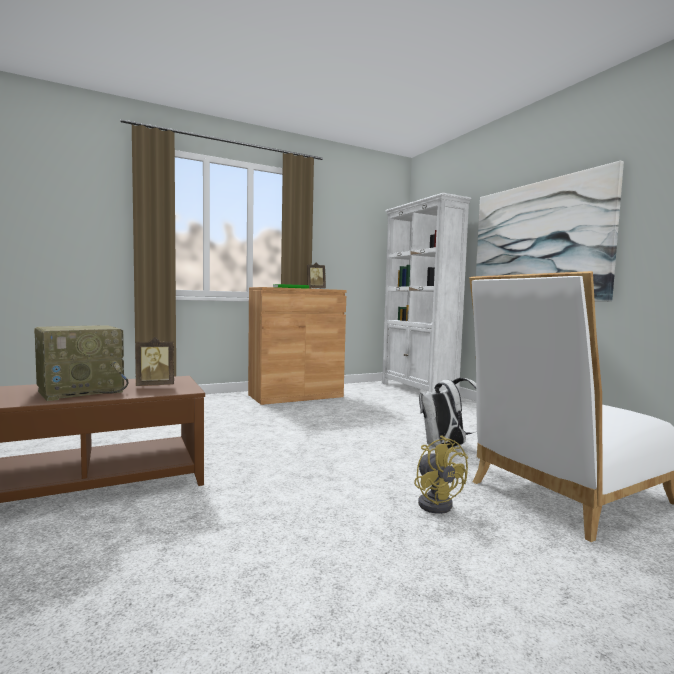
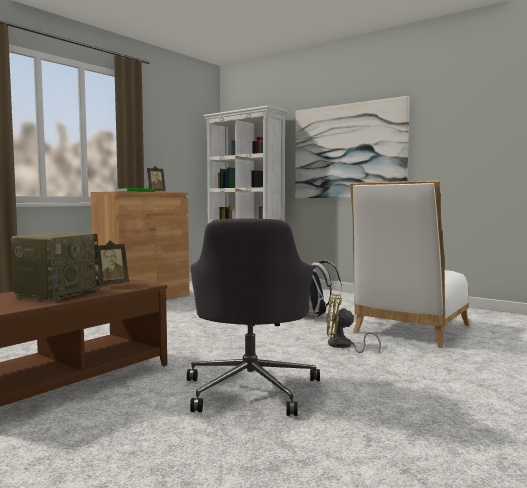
camera: 25 degrees left, 0 degrees up
(239, 548) = (251, 389): none -> grey office chair
(436, 502) = (343, 346): yellow fan -> yellow fan turned 150 degrees clockwise

